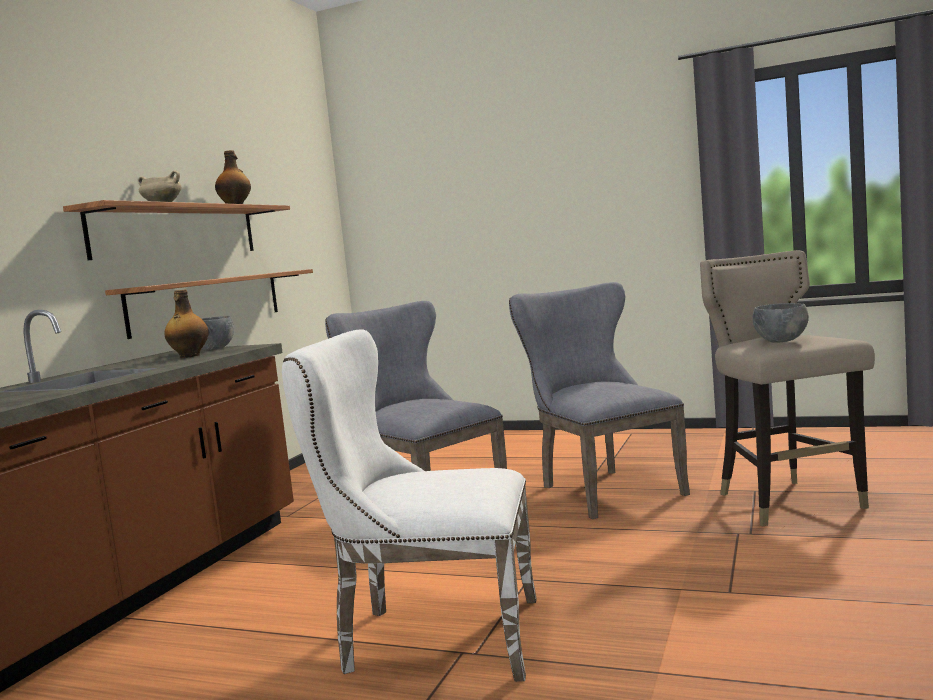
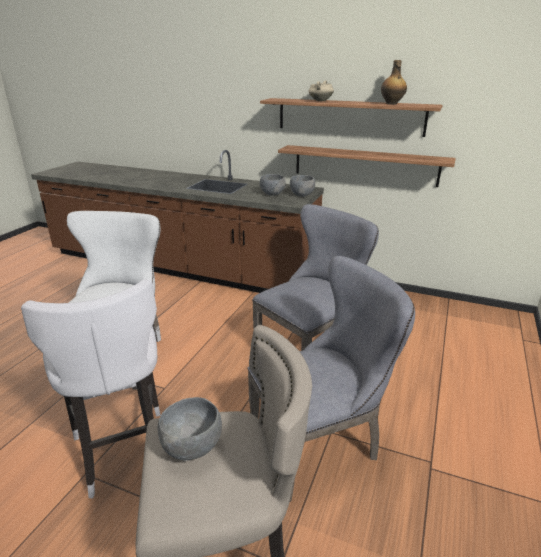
camera: 90 degrees right, 20 degrees up
(189, 356) = (272, 194): bottle -> grey bowl
(673, 578) = (122, 451): none -> white stool

